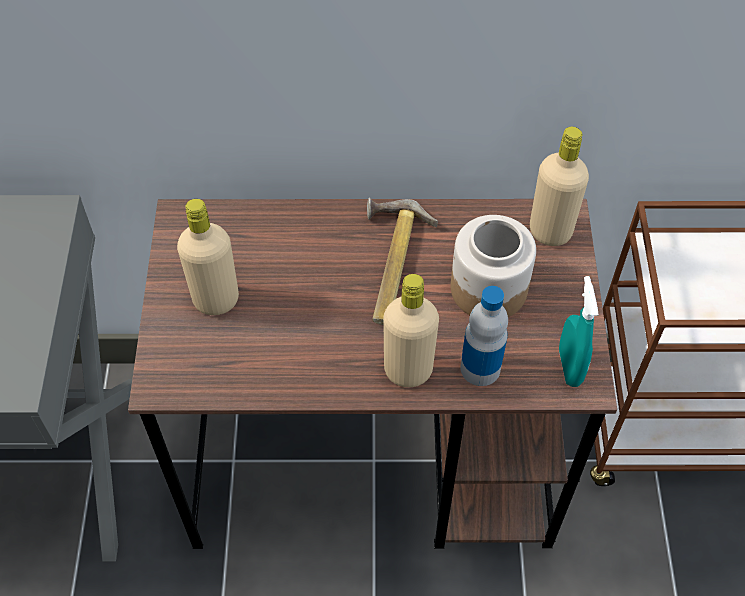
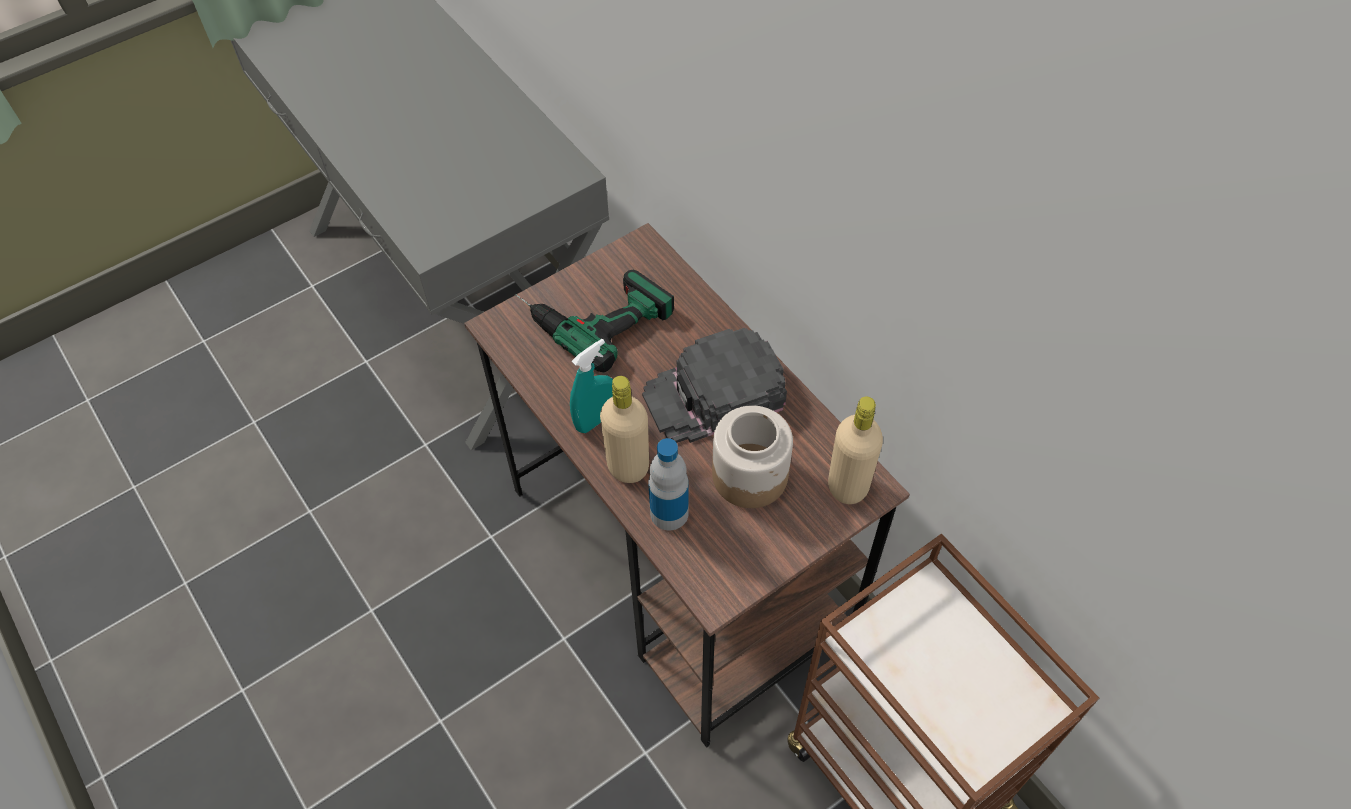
camera: 55 degrees right, 0 degrees up
(216, 300) = (591, 312): beige bottle -> power drill
(388, 264) = (714, 395): hammer -> black cap
(569, 367) = (722, 575): turquoise spray bottle -> turquoise spray bottle (595, 420)

